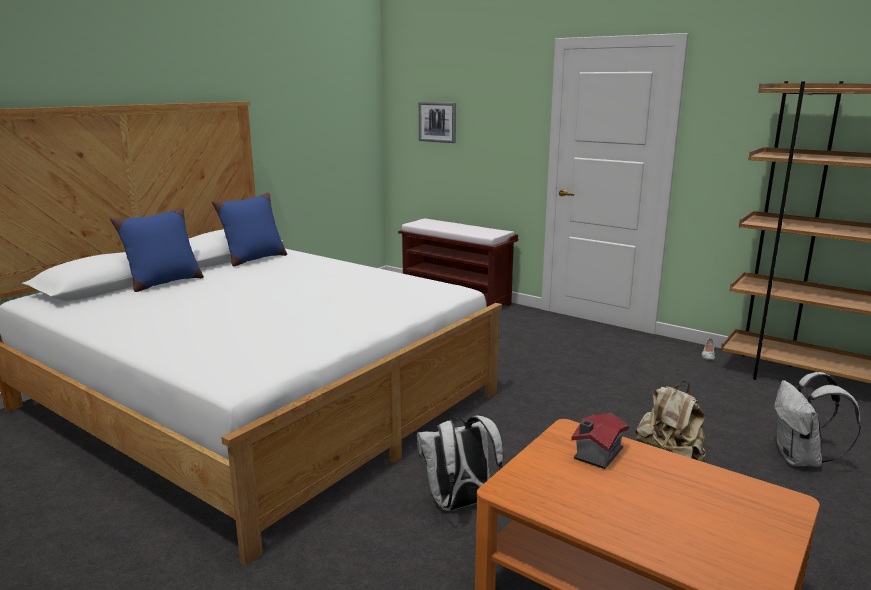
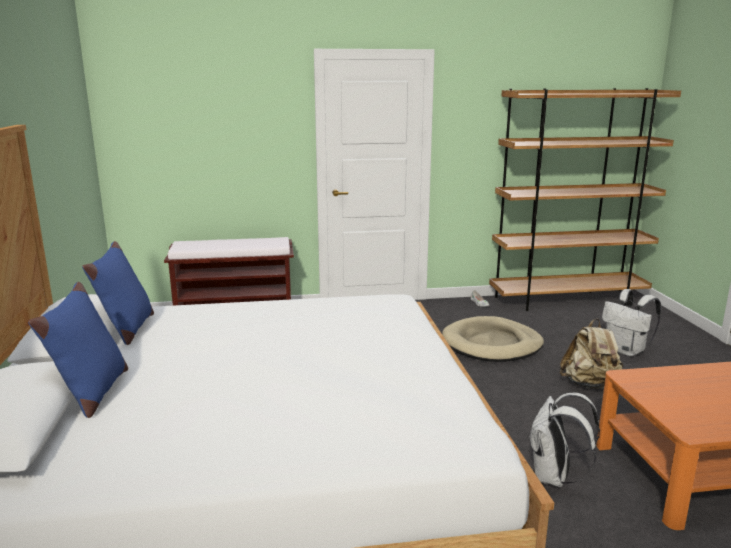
camera: 45 degrees left, 0 degrees up
(437, 122) = (178, 134): picture -> none
(596, 453) = (668, 384): toy house -> none
(639, 392) = (492, 344): none -> beige dog bed

